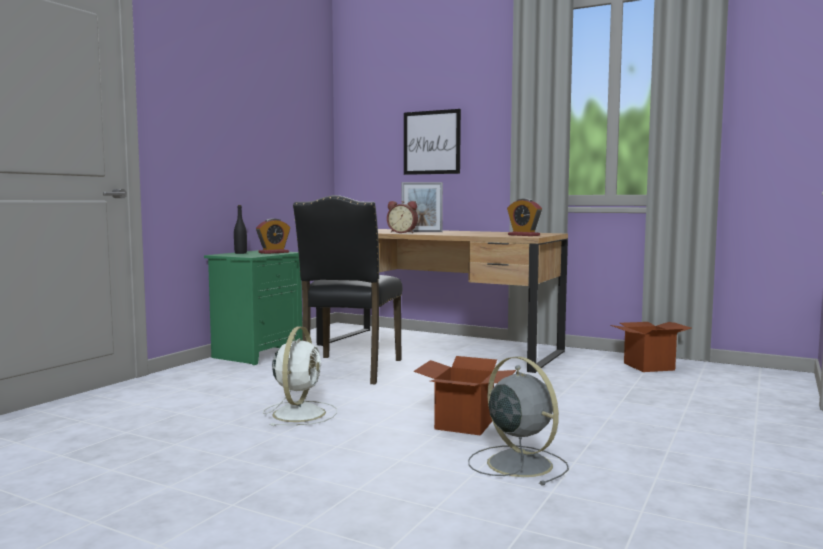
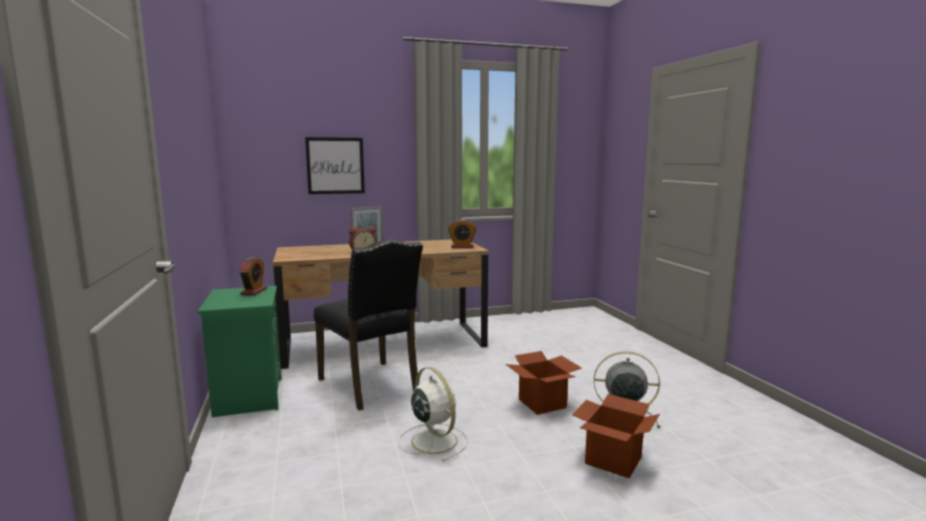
camera: 45 degrees left, 5 degrees up
(240, 253) = (223, 299): black bottle -> none
(649, 366) = (527, 323): cardboard box -> cardboard box (613, 460)

